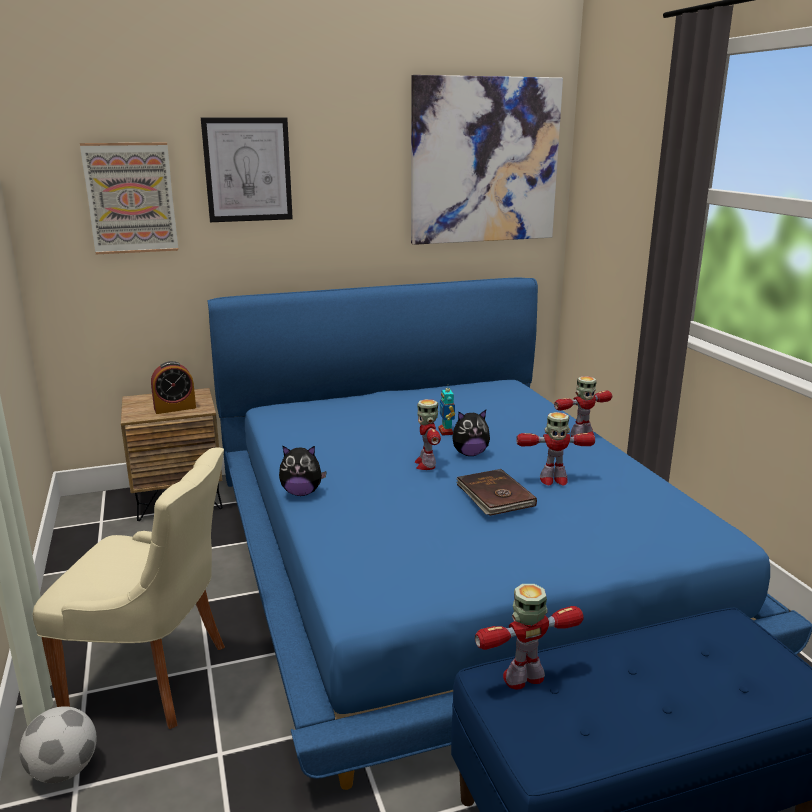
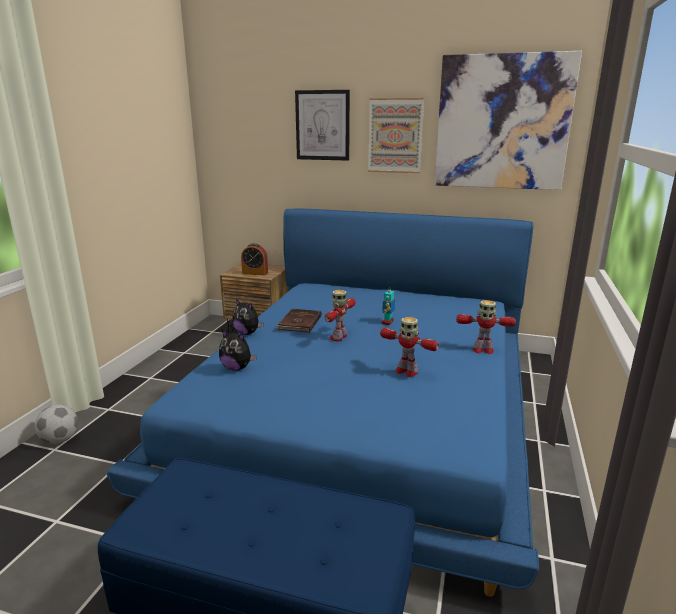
camera: 35 degrees right, 0 degrees up
(131, 198) = (254, 141): picture -> picture (395, 136)
(154, 678) = (139, 415): beige chair -> none
(470, 454) = (379, 339): plush toy -> plush toy (237, 368)
(494, 496) = (346, 368): brown book -> brown book (299, 323)
(524, 678) = (200, 479): toy robot -> none

